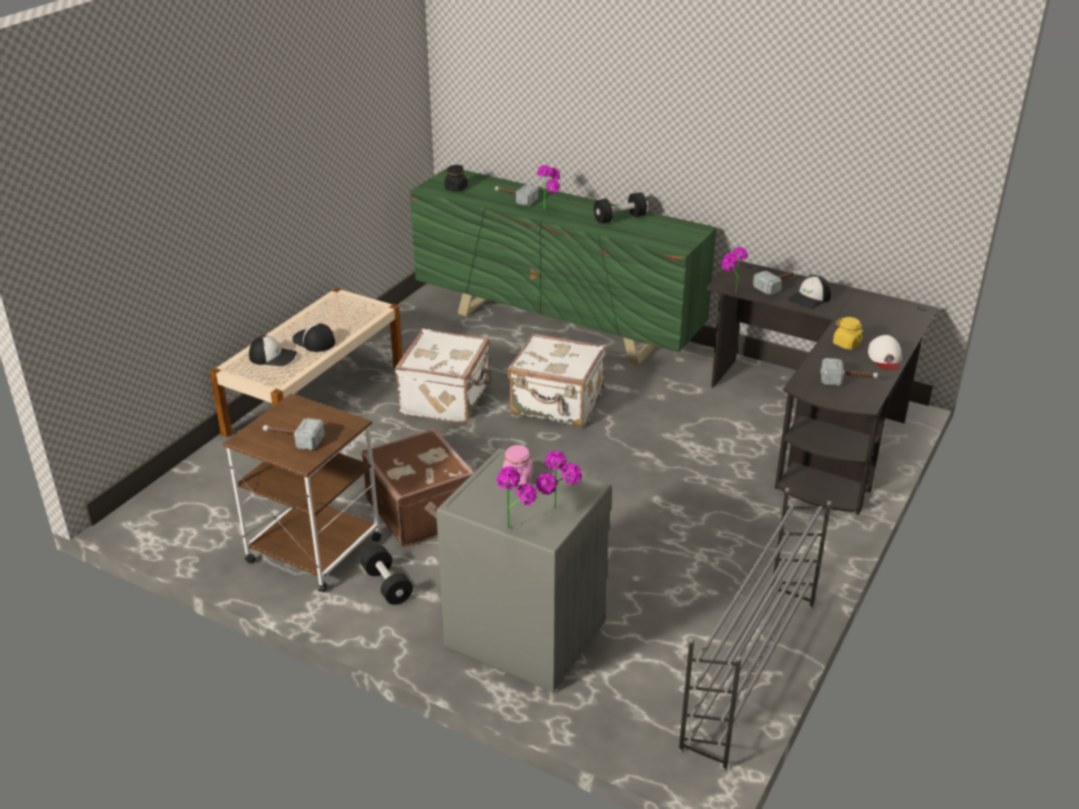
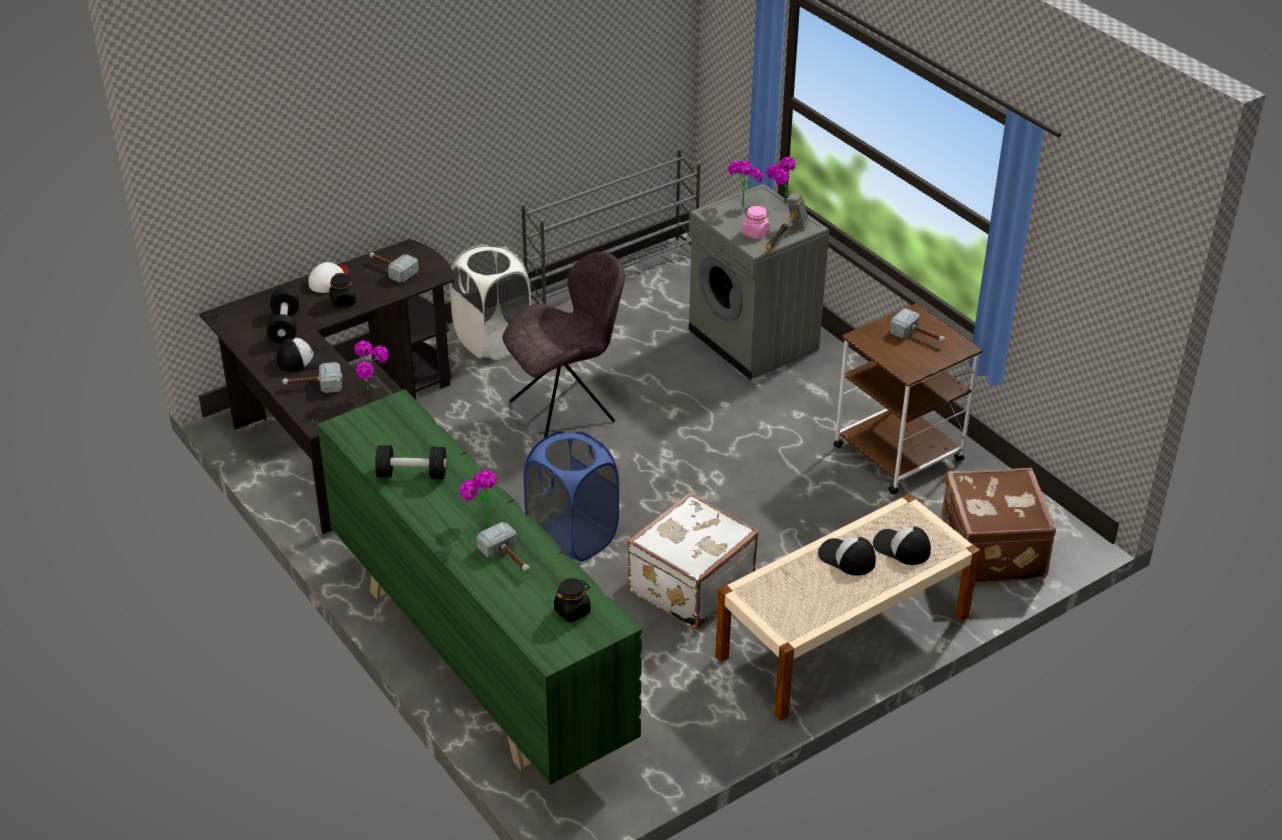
camera: 155 degrees left, 5 degrees up
(314, 341) = (846, 558): cap -> cap turned 150 degrees clockwise
(387, 585) = (844, 405): black dumbbell -> black dumbbell (285, 327)
(422, 511) = (783, 460): brown suitcase -> brown suitcase (989, 551)
(480, 481) = (785, 238): none -> hammer
(557, 405) = (572, 537): white suitcase -> blue laundry basket
(650, 497) = (566, 410): none -> grey chair
(786, 543) = (493, 341): none -> white laundry basket
(846, 344) = (343, 301): yellow jar -> black jar

